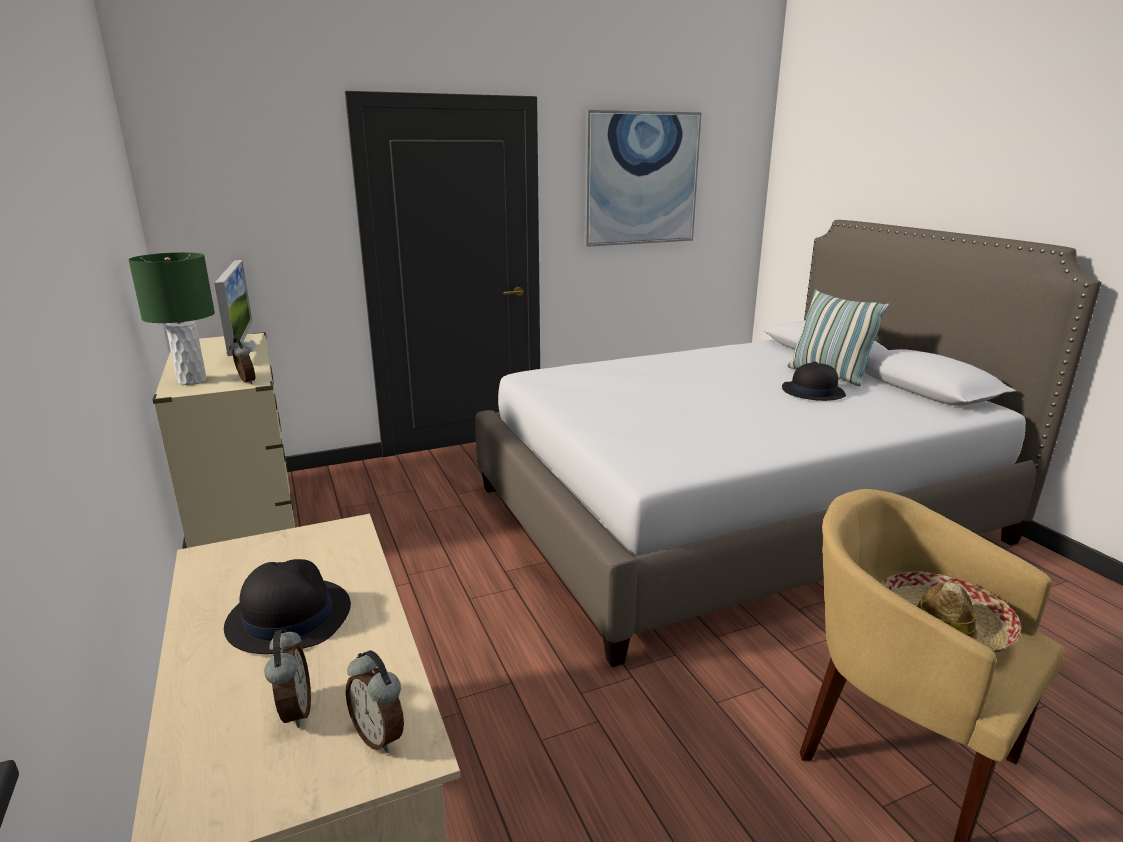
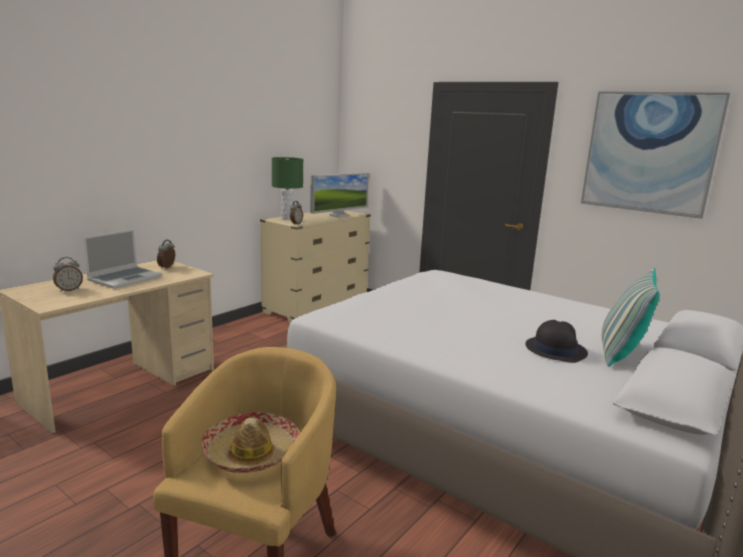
camera: 60 degrees right, 5 degrees down
(288, 616) = (125, 278): black hat -> laptop
(380, 735) = (56, 301): alarm clock -> alarm clock (167, 267)

